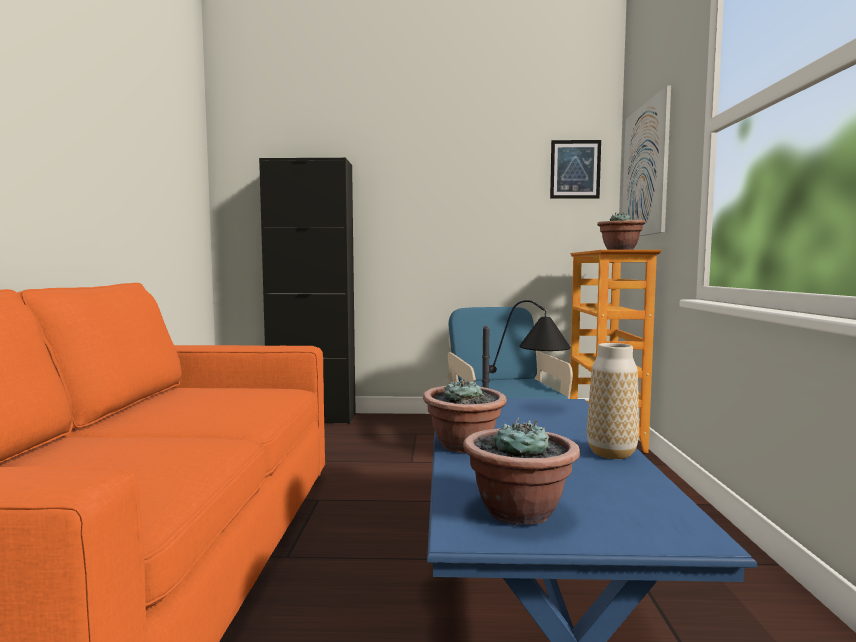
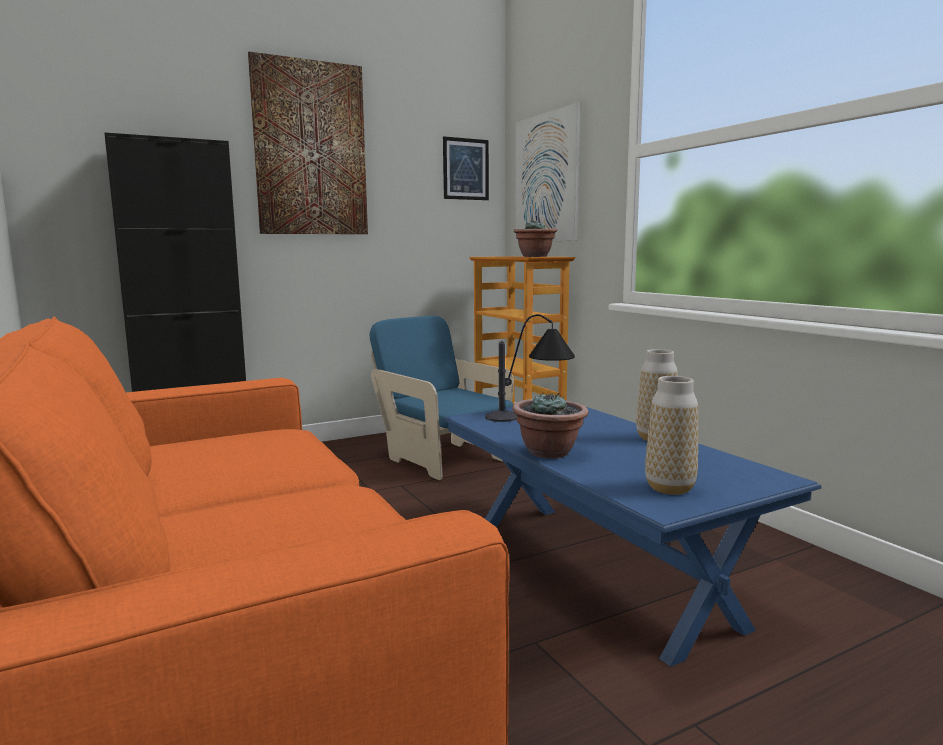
camera: 30 degrees left, 5 degrees up
(424, 161) = (310, 149): none -> picture
(519, 511) = (670, 488): potted plant -> vase

